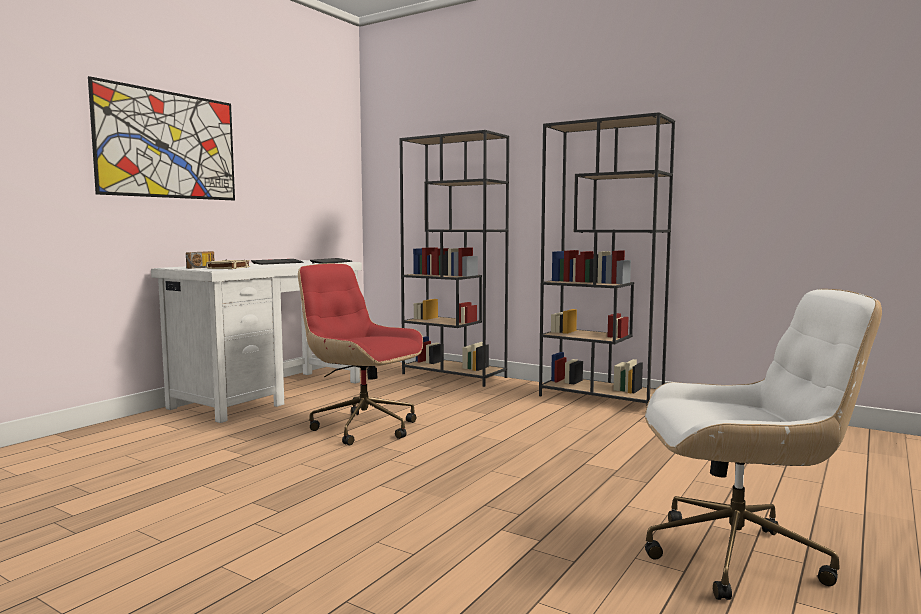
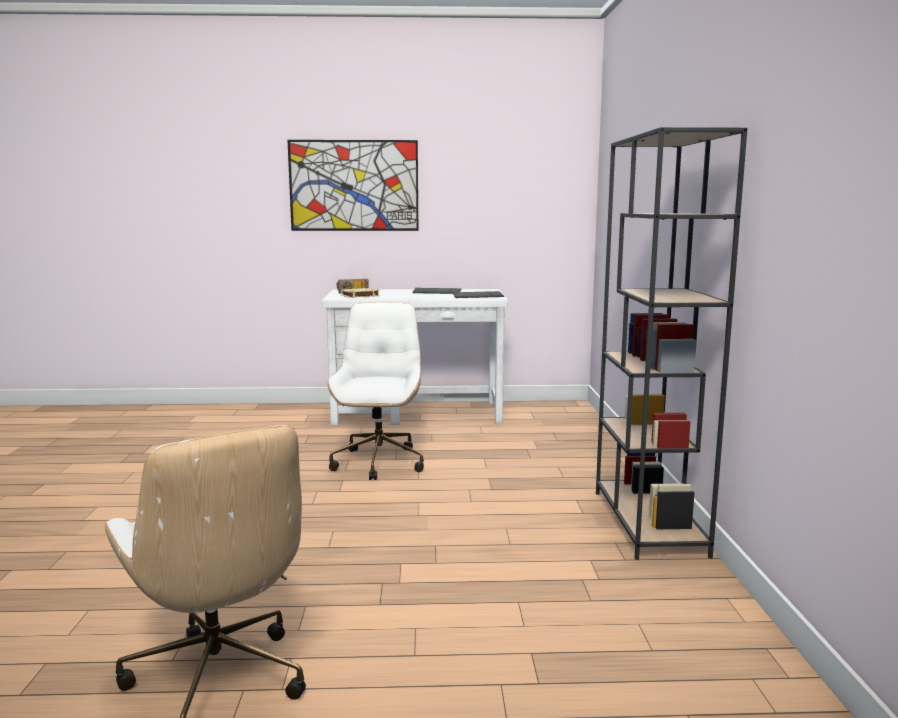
camera: 55 degrees right, 5 degrees up
(362, 427) = (380, 461): red office chair -> white office chair
(454, 375) = (596, 444): bookcase -> none

